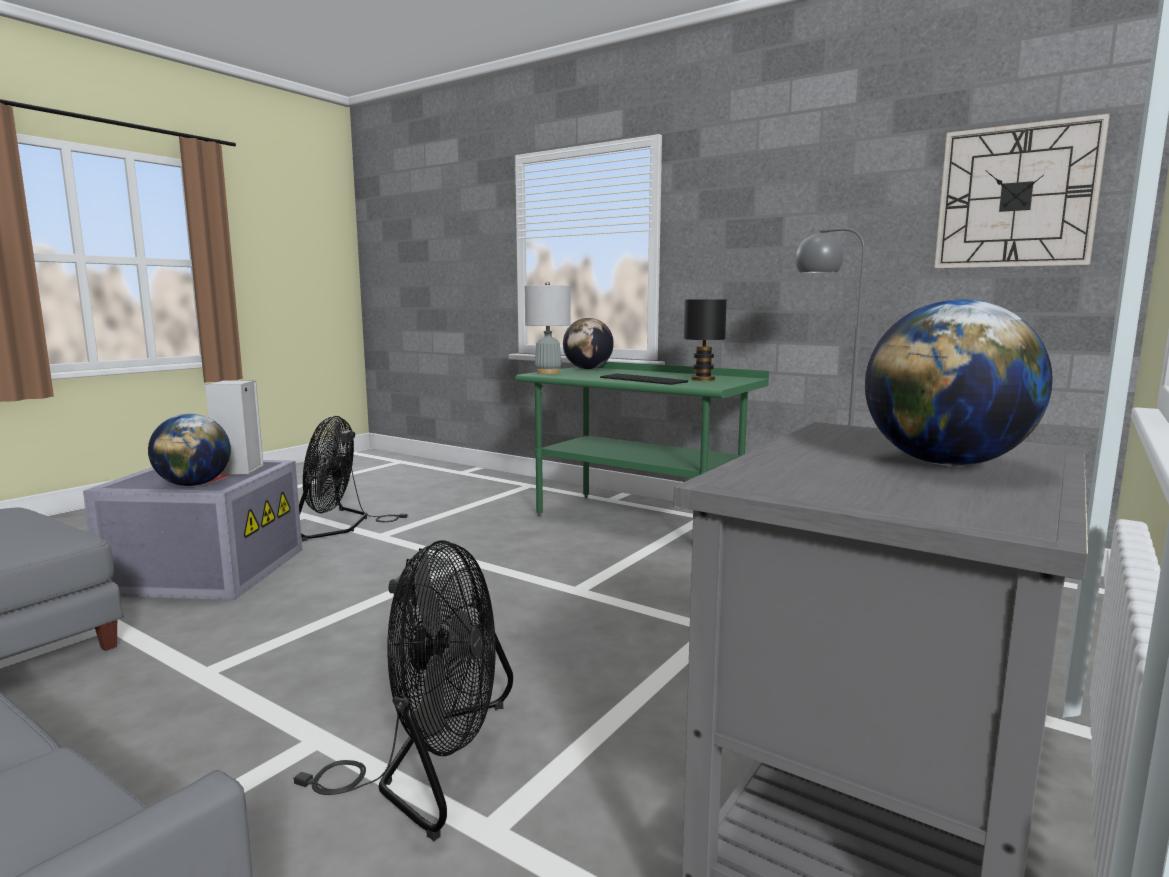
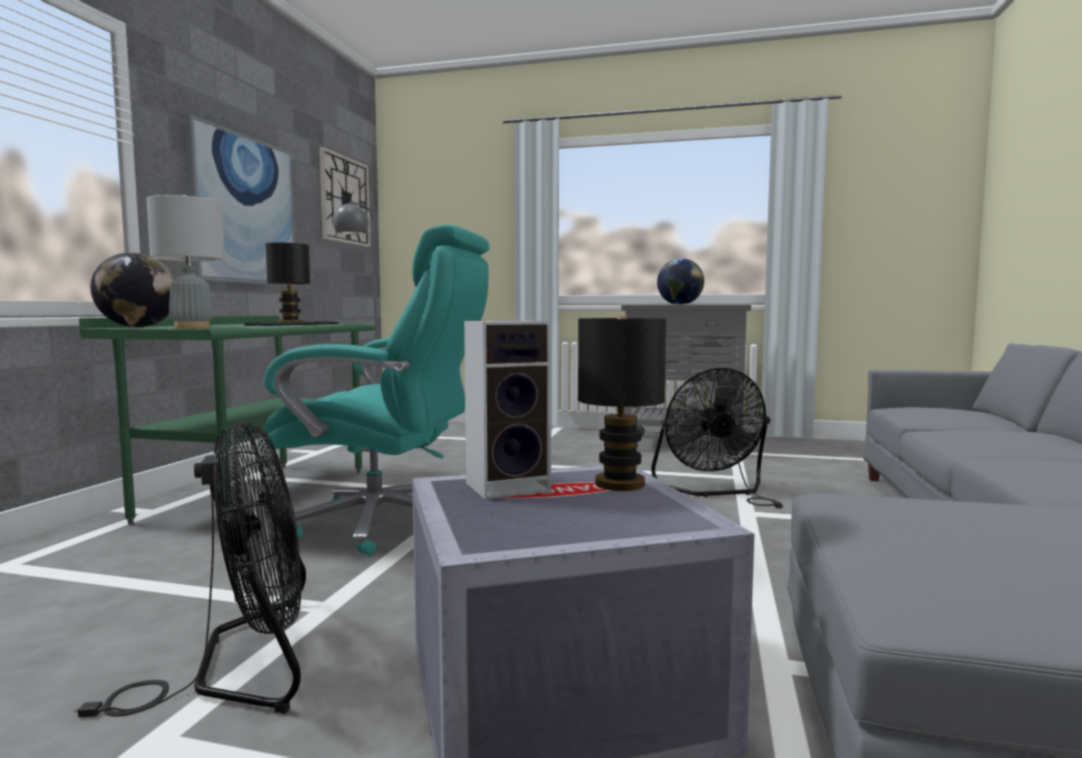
camera: 110 degrees left, 5 degrees down
(194, 484) = (618, 484): globe -> black table lamp
(345, 523) = (240, 662): black fan -> black fan turned 90 degrees counterclockwise
(504, 552) = (385, 526): none -> turquoise office chair
(779, 257) = (244, 210): none -> picture

